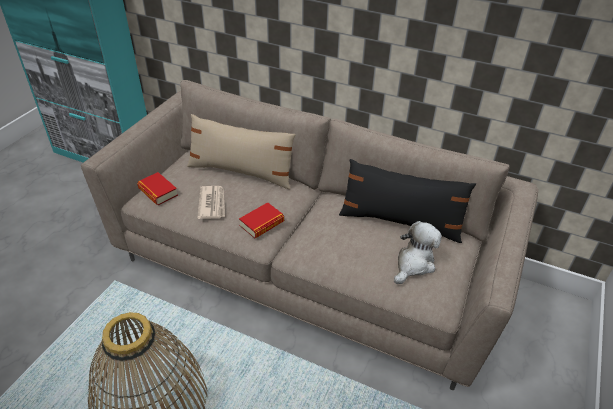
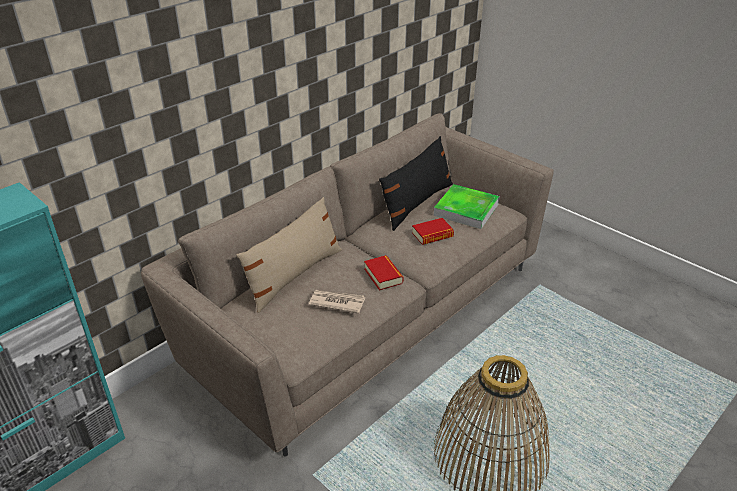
camera: 70 degrees left, 5 degrees down
(158, 192) = (292, 341): book -> book (432, 235)
(414, 264) = (466, 210): plush toy -> tray

